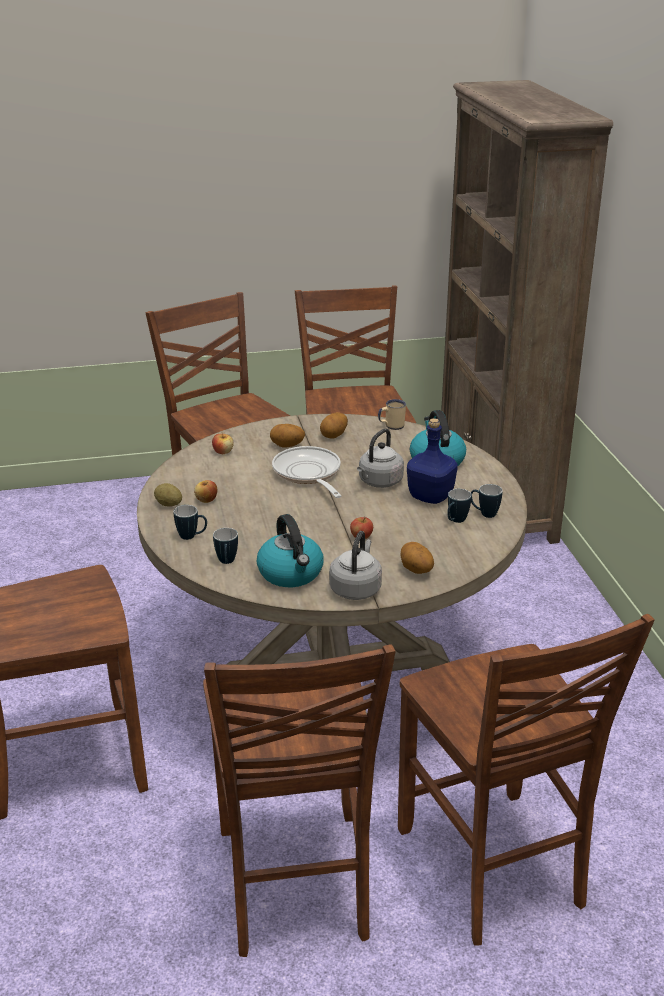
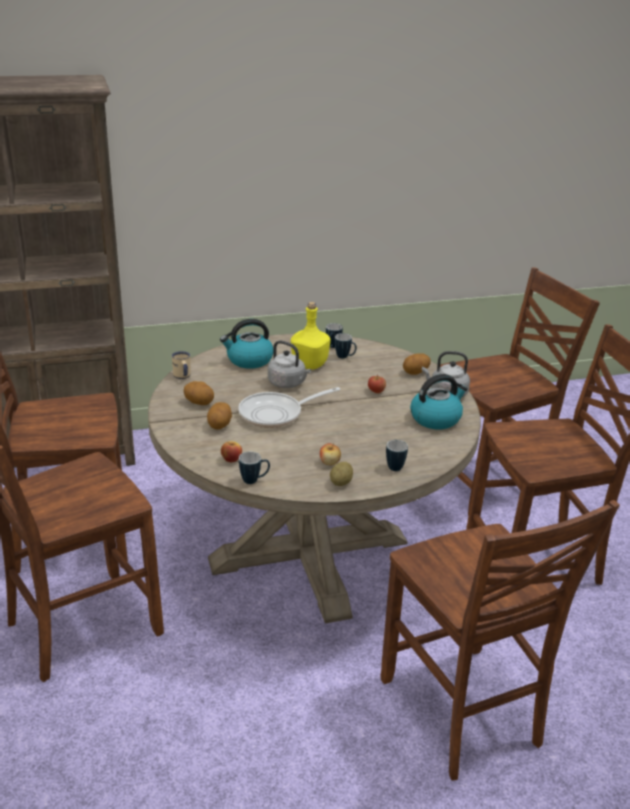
camera: 95 degrees left, 0 degrees up
(226, 563) = (430, 446): mug -> mug (254, 480)
(431, 496) = (309, 364): blue bottle -> yellow bottle

